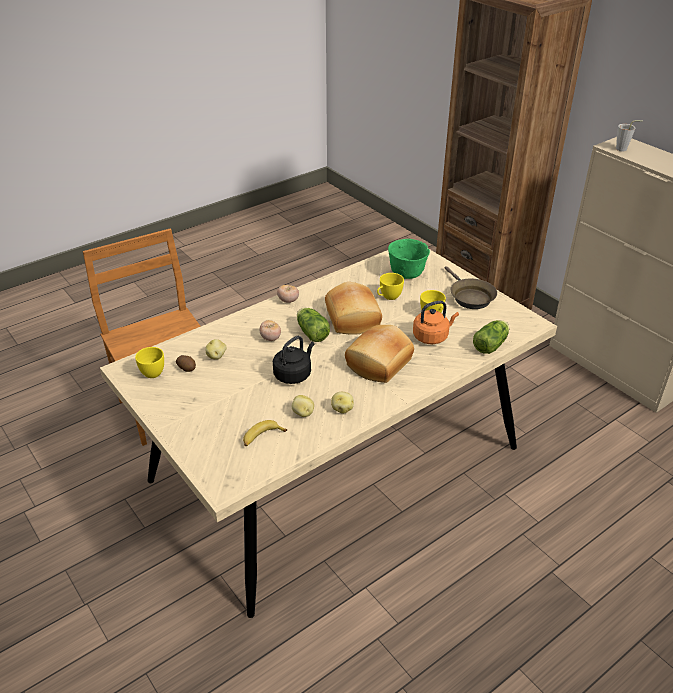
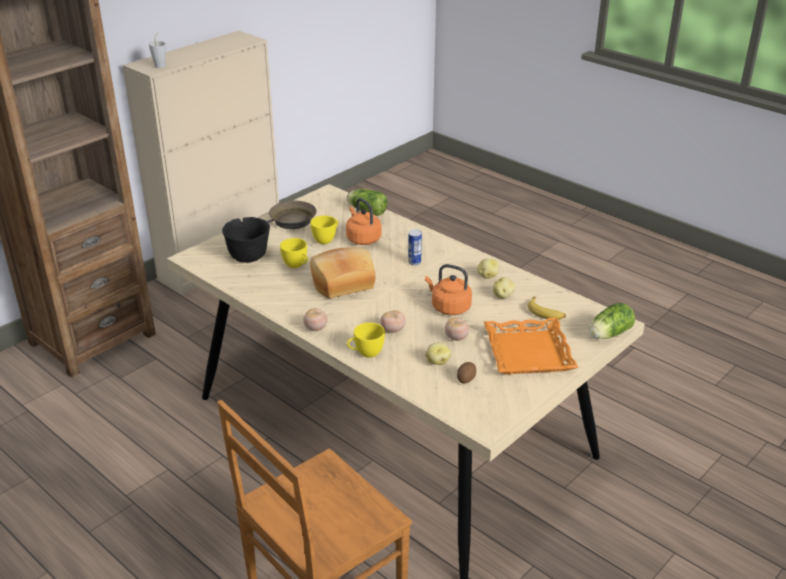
camera: 100 degrees left, 5 degrees down
(153, 371) = (481, 403): yellow cup -> yellow cup (365, 353)
(204, 411) = (529, 353): none -> orange tray
(245, 371) = (456, 338): none -> tomato
(294, 374) = (448, 307): black kettle -> orange kettle
(311, 332) = (373, 305): lettuce -> lettuce (608, 334)
(380, 364) = (414, 262): bread -> can
(407, 274) = (248, 257): green bowl -> black bowl

